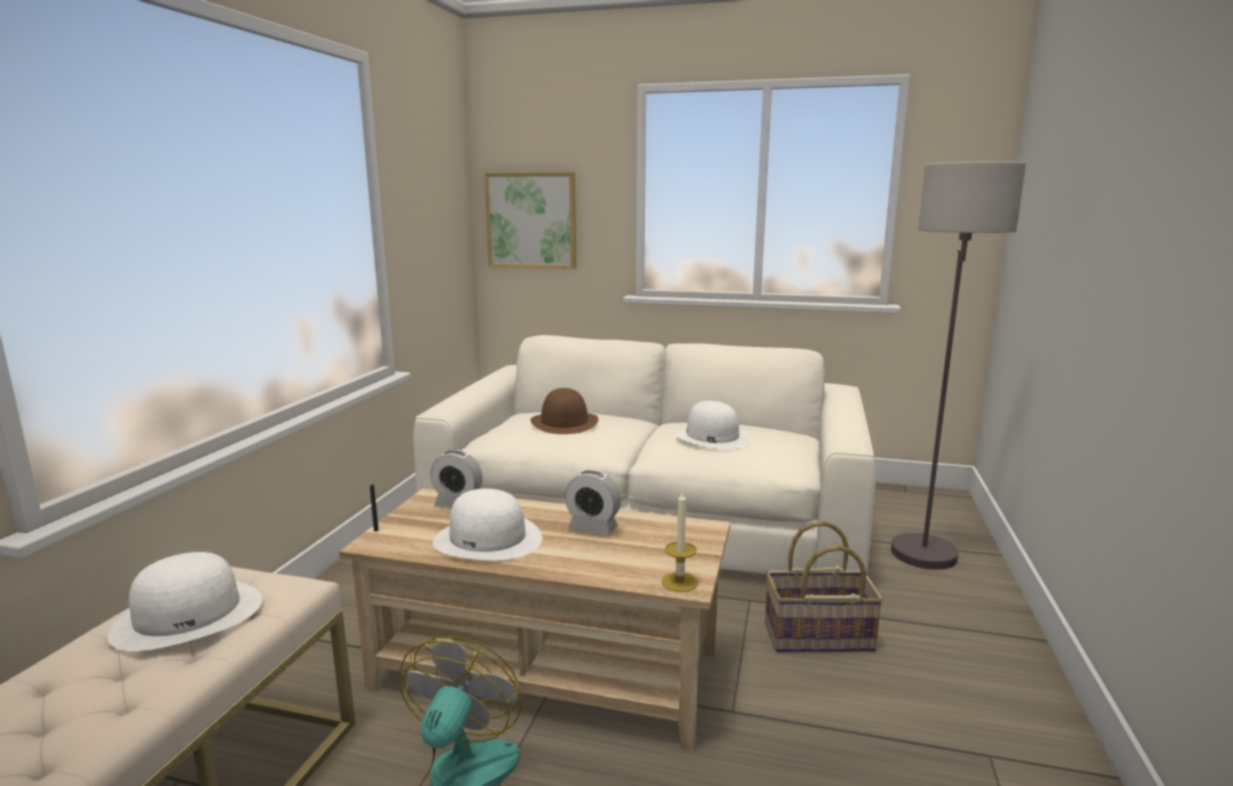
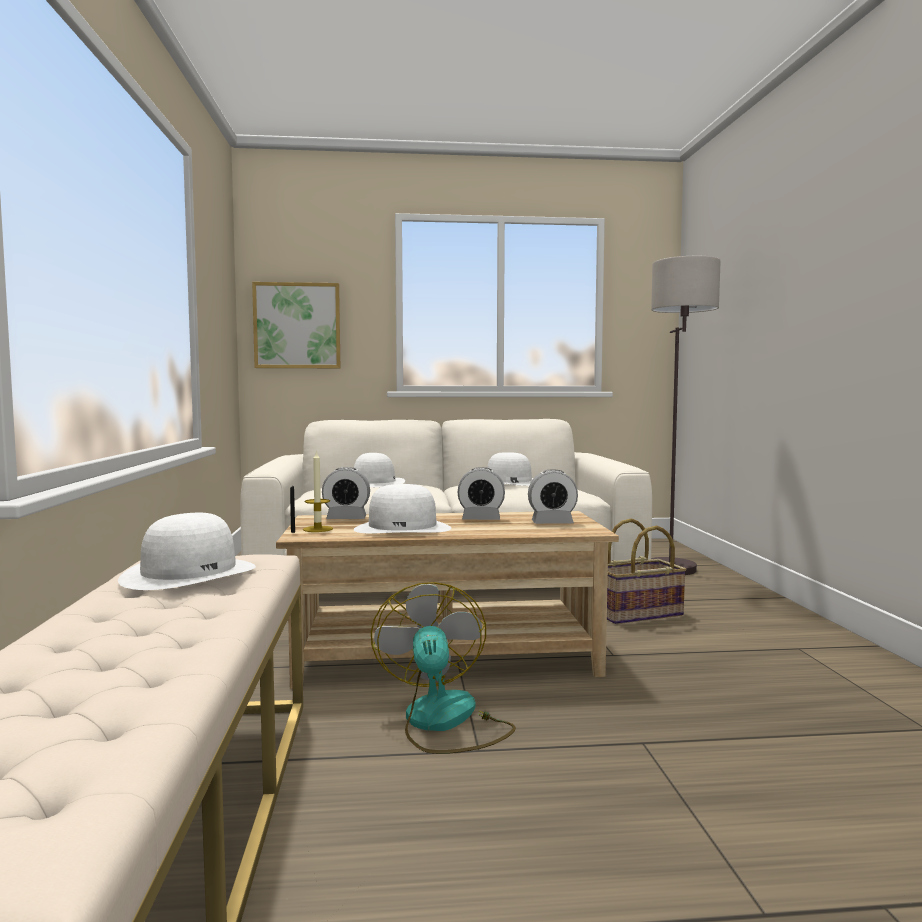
camera: 20 degrees left, 10 degrees down
(564, 422) = (374, 483): brown hat -> white hat
(662, 553) = (552, 523): none -> alarm clock
(679, 582) = (584, 531): candle -> candle (317, 529)

